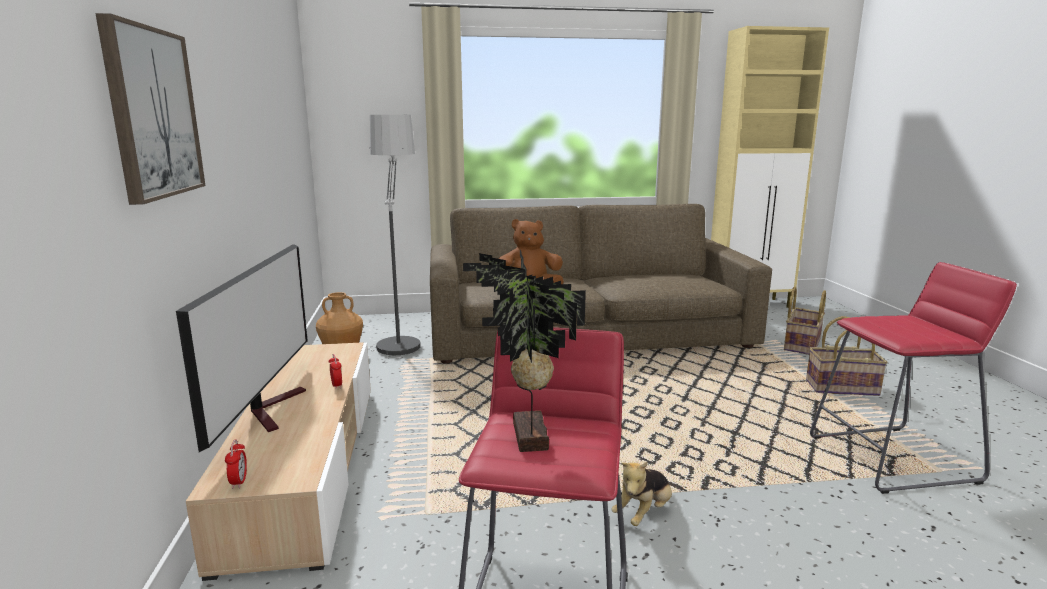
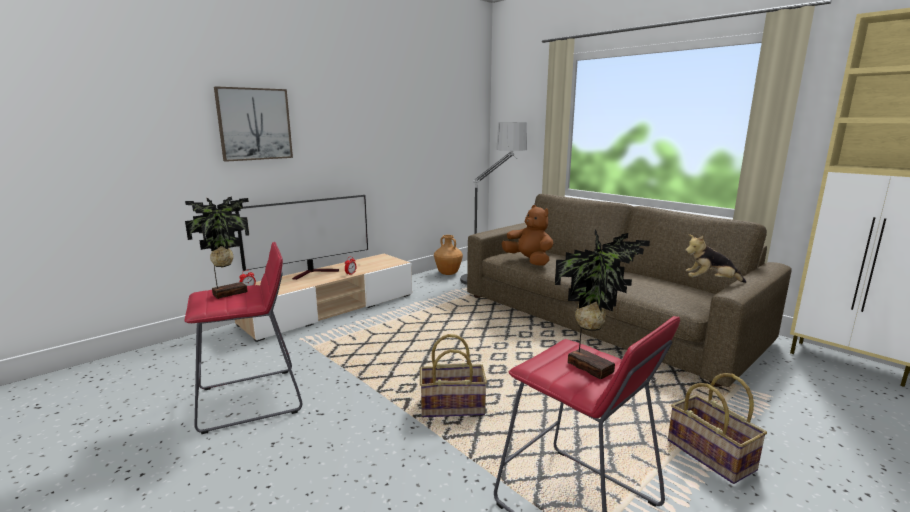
camera: 55 degrees right, 0 degrees up
(644, 513) = (364, 402): plush toy -> plush toy (710, 281)
(801, 345) = (789, 412): basket -> basket (452, 406)
(911, 325) = (591, 366): none -> potted plant

